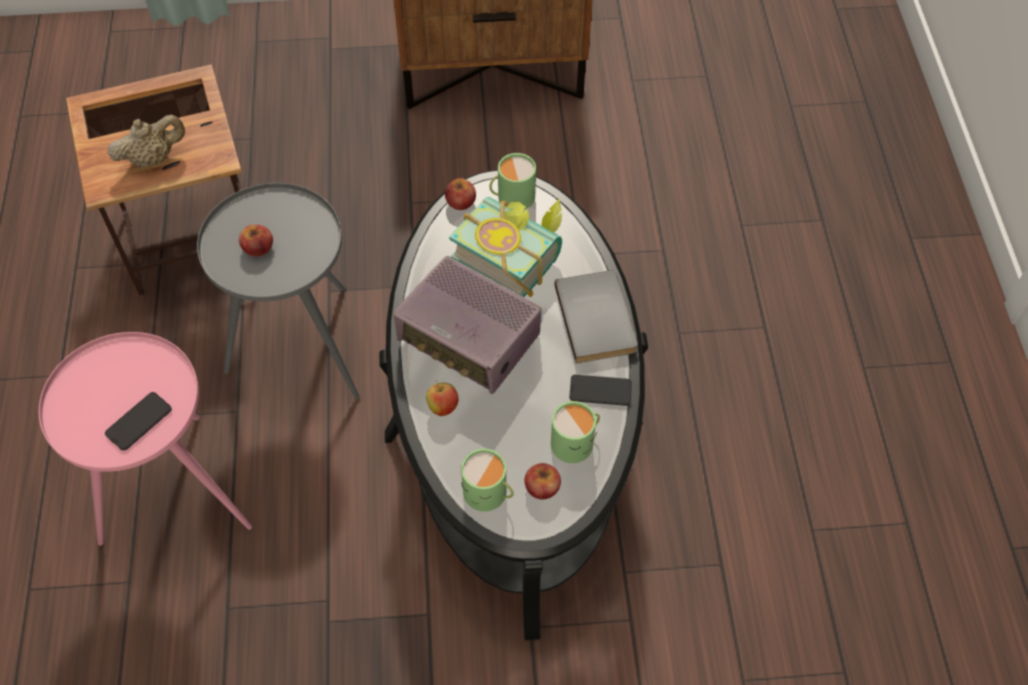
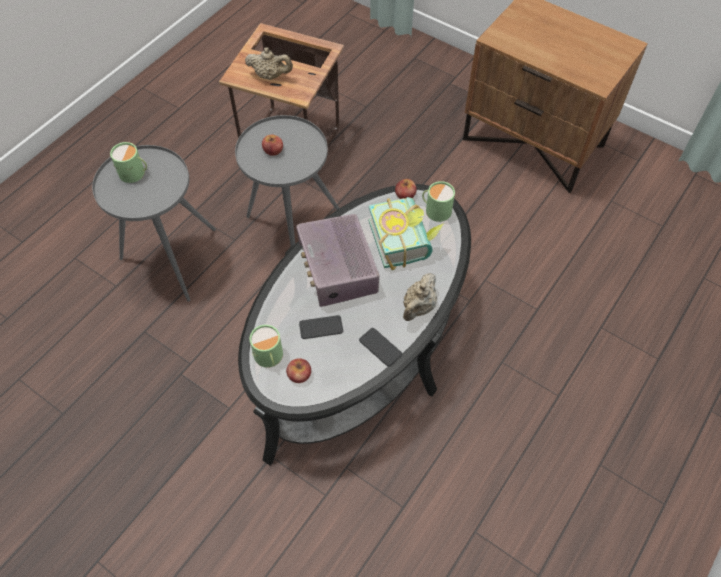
camera: 40 degrees right, 0 degrees up
(138, 421) = (139, 198): phone -> phone (321, 327)
(174, 495) = (171, 260): pink side table -> grey side table
(443, 407) = (290, 295): apple -> none
(576, 442) = (340, 365): green mug -> green mug (134, 173)
(598, 318) = (418, 307): grey book -> beige teapot

